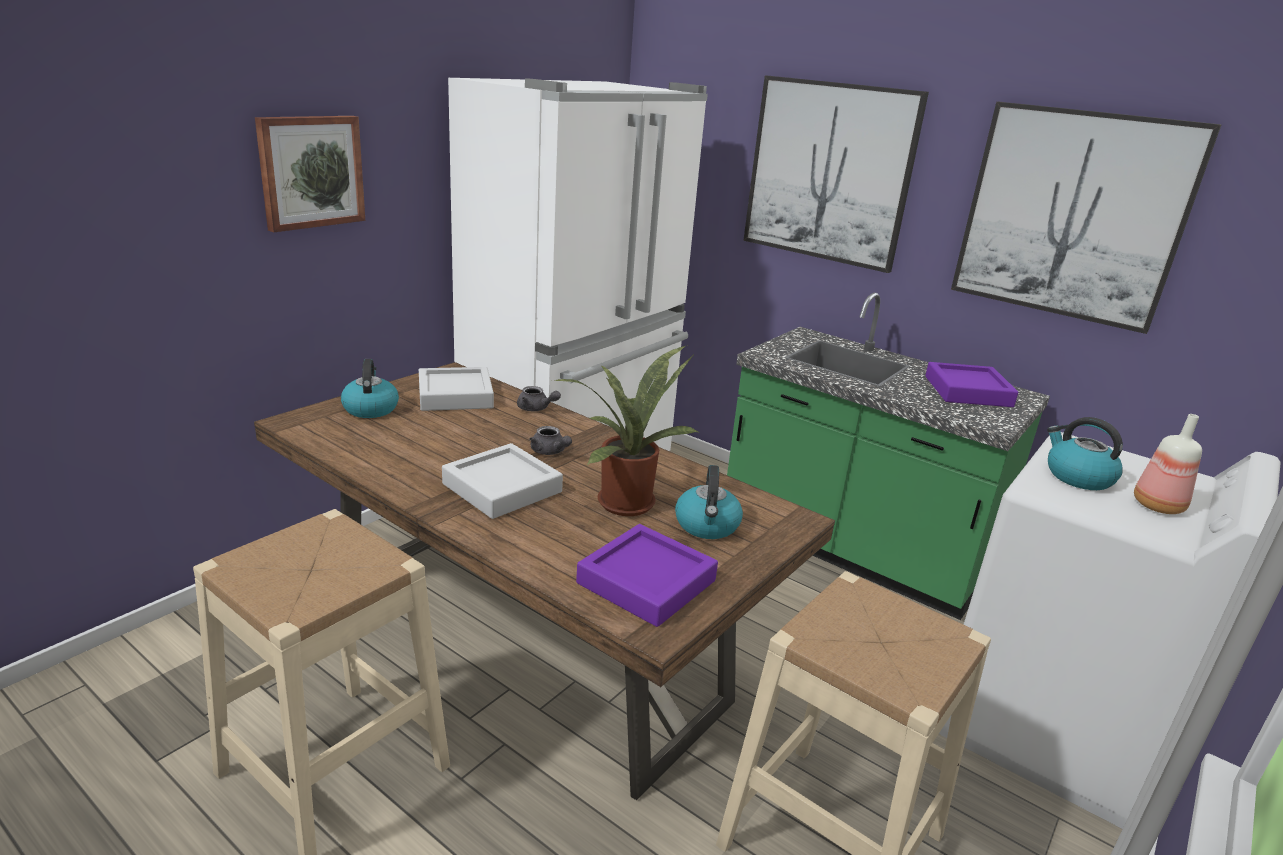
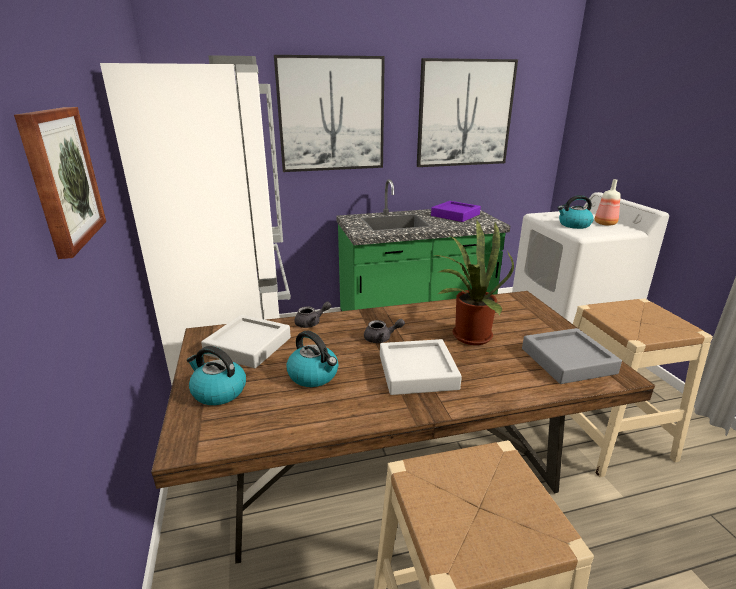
camera: 50 degrees left, 0 degrees up
(646, 582) = (567, 361): purple tray -> grey tray
(707, 526) = (514, 322): kettle -> kettle (314, 375)

